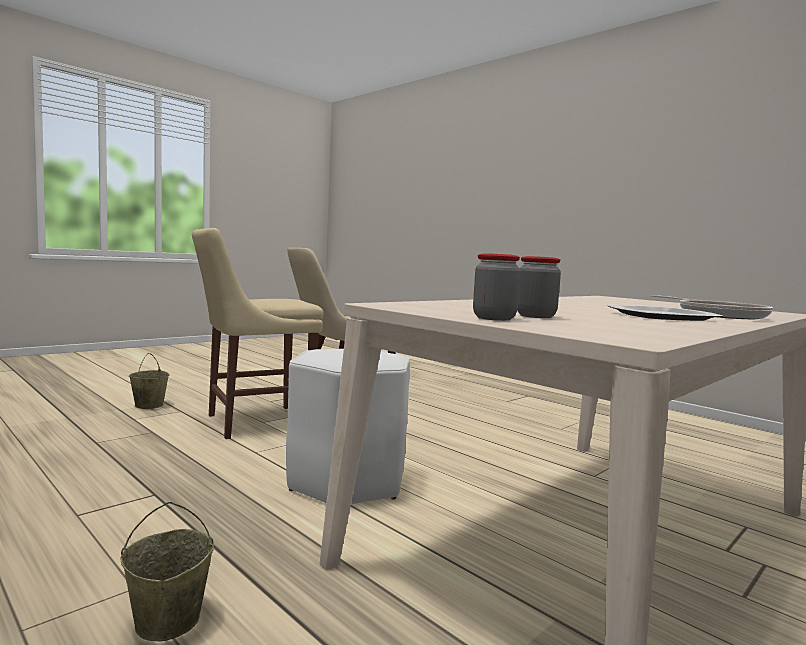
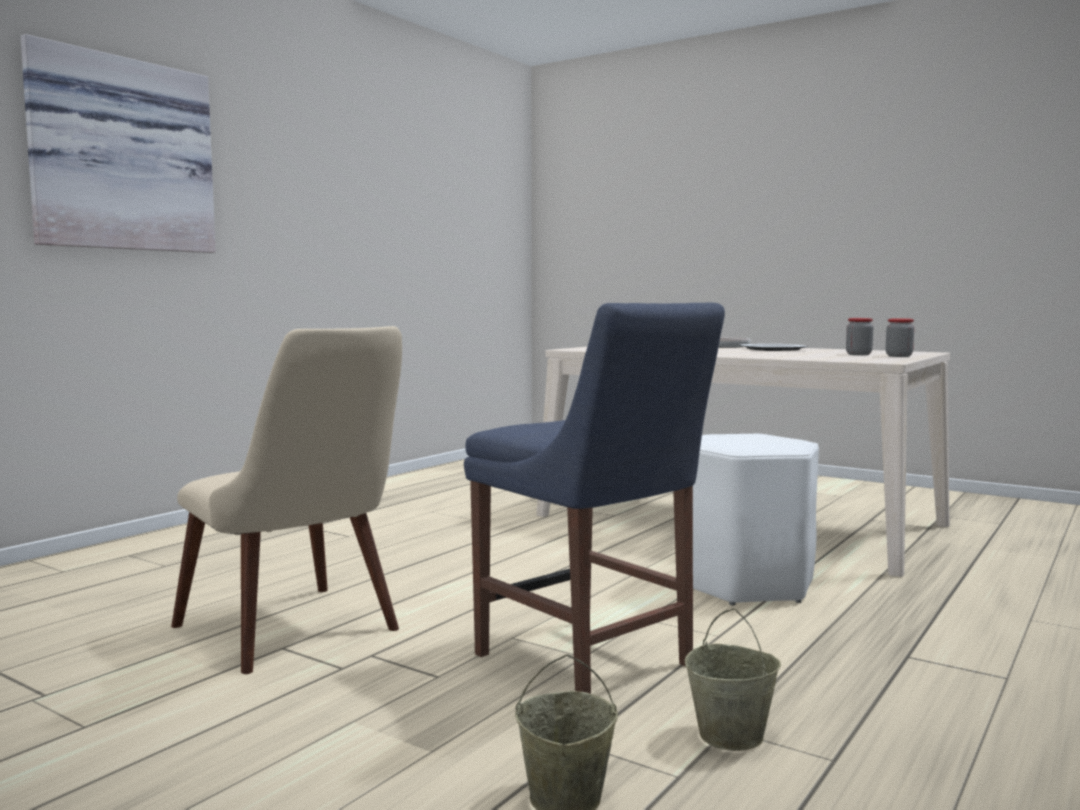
camera: 100 degrees left, 0 degrees up
(167, 621) = (1033, 602): beige bucket -> beige bucket (732, 735)
(253, 422) = (589, 663): beige chair -> blue chair
(526, 176) = (120, 155): none -> picture

